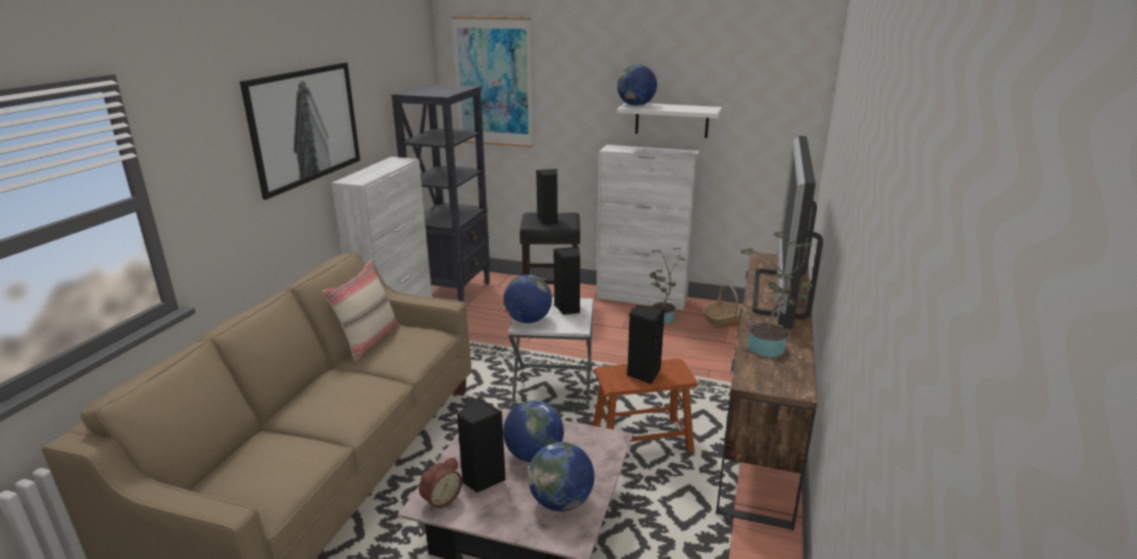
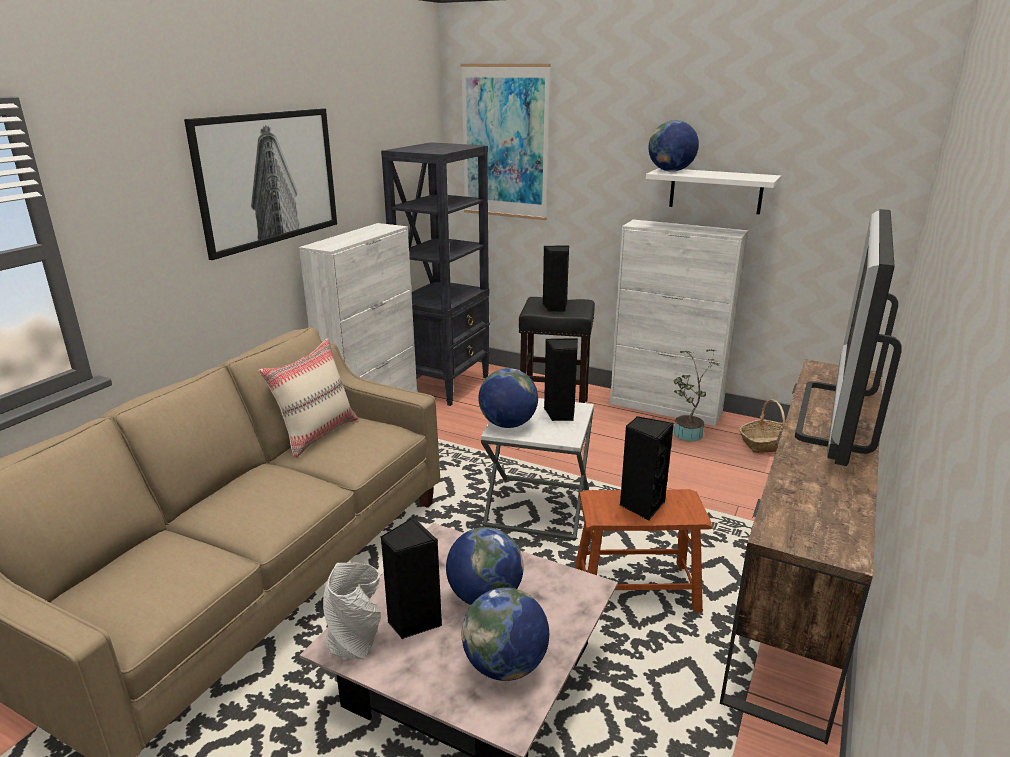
camera: 10 degrees right, 0 degrees up
(440, 499) = (356, 641): alarm clock -> grey vase
(769, 349) = (811, 491): potted plant -> none

